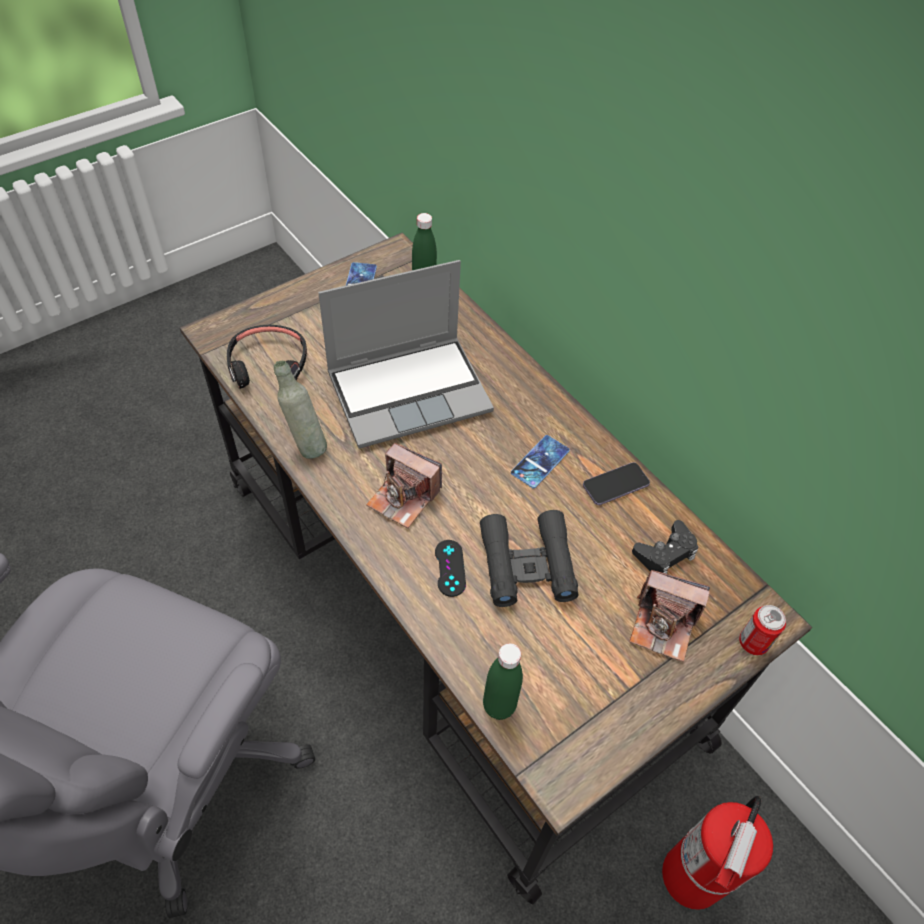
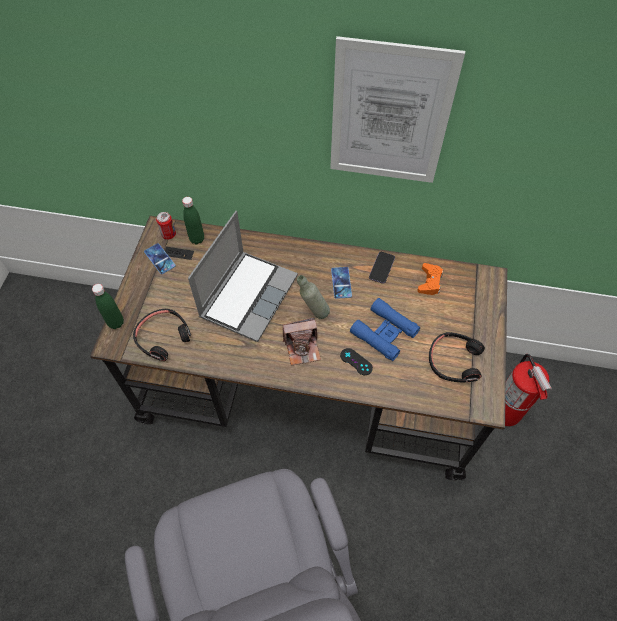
camera: 40 degrees left, 5 degrees up
(305, 445) = (229, 361): grey bottle -> grey bottle (313, 313)
(499, 705) = (435, 400): green bottle -> green bottle (116, 323)
(527, 564) = (384, 333): black binoculars -> blue binoculars
(583, 680) = (454, 361): none -> black headphones
(663, 625) = (459, 313): camera -> none
(665, 553) = (429, 282): black game controller -> orange game controller
(714, 217) = (389, 115): none -> picture
(753, 642) = (494, 292): can -> can (169, 235)

